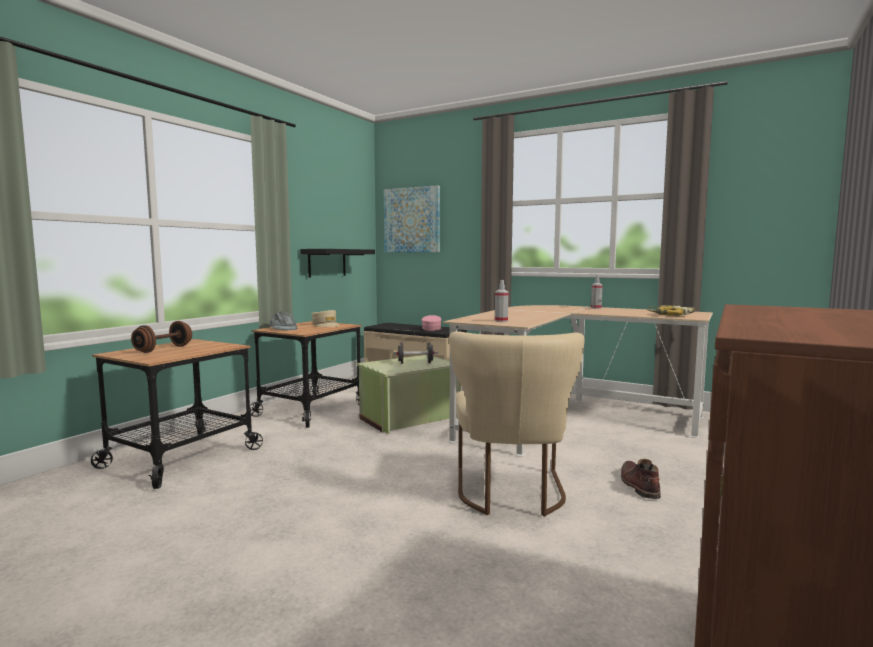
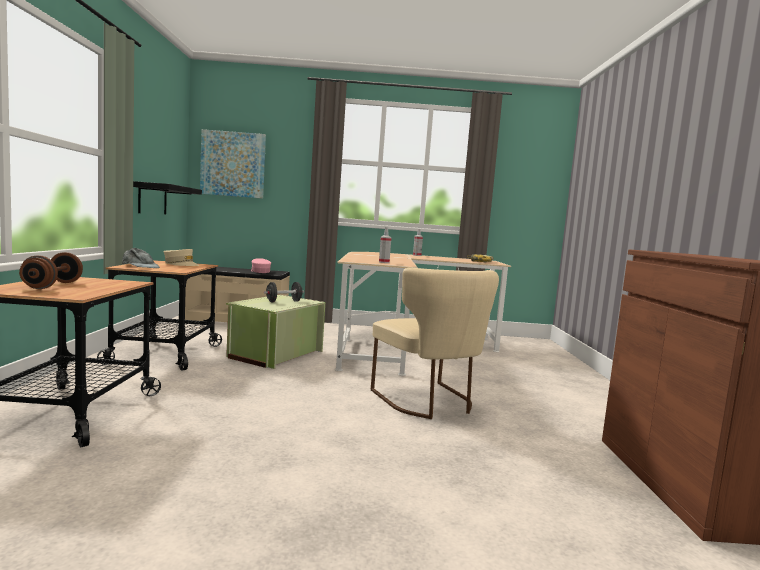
camera: 30 degrees left, 0 degrees up
(638, 485) = (500, 385): brown boot -> none

